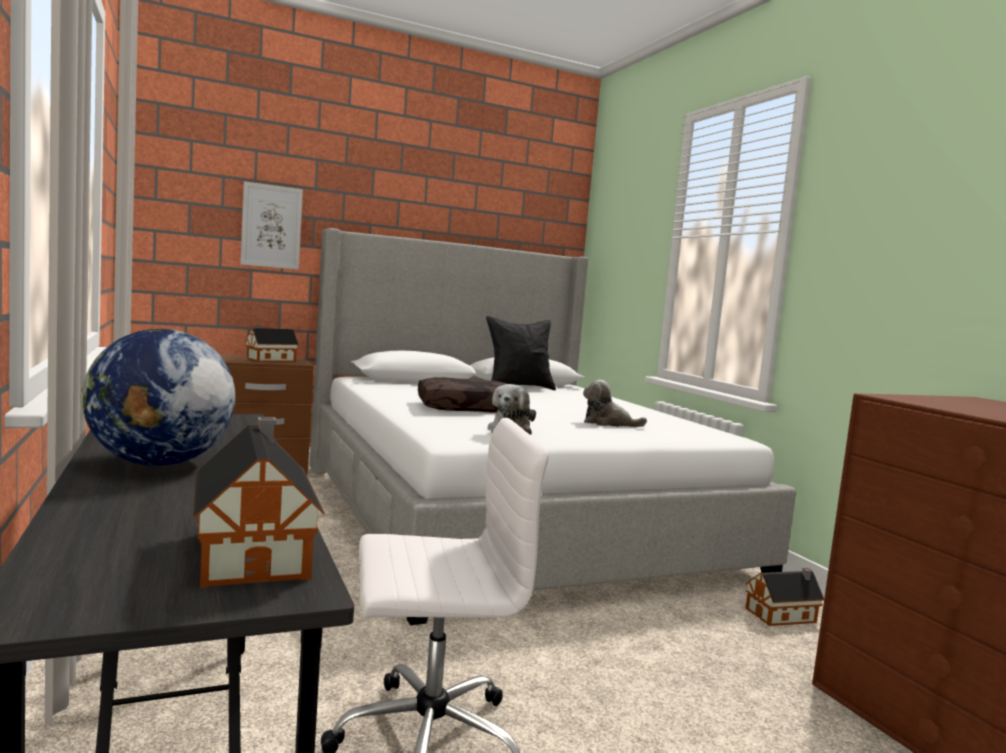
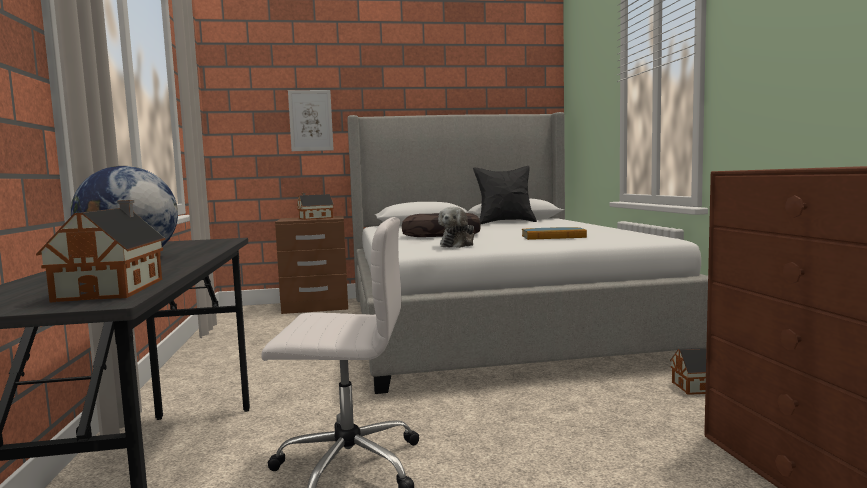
camera: 15 degrees right, 0 degrees up
(608, 423) = (553, 236): plush toy -> book

